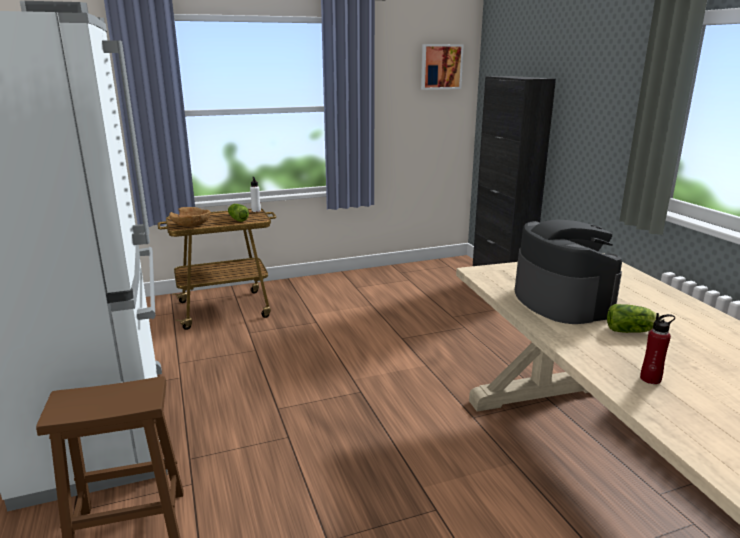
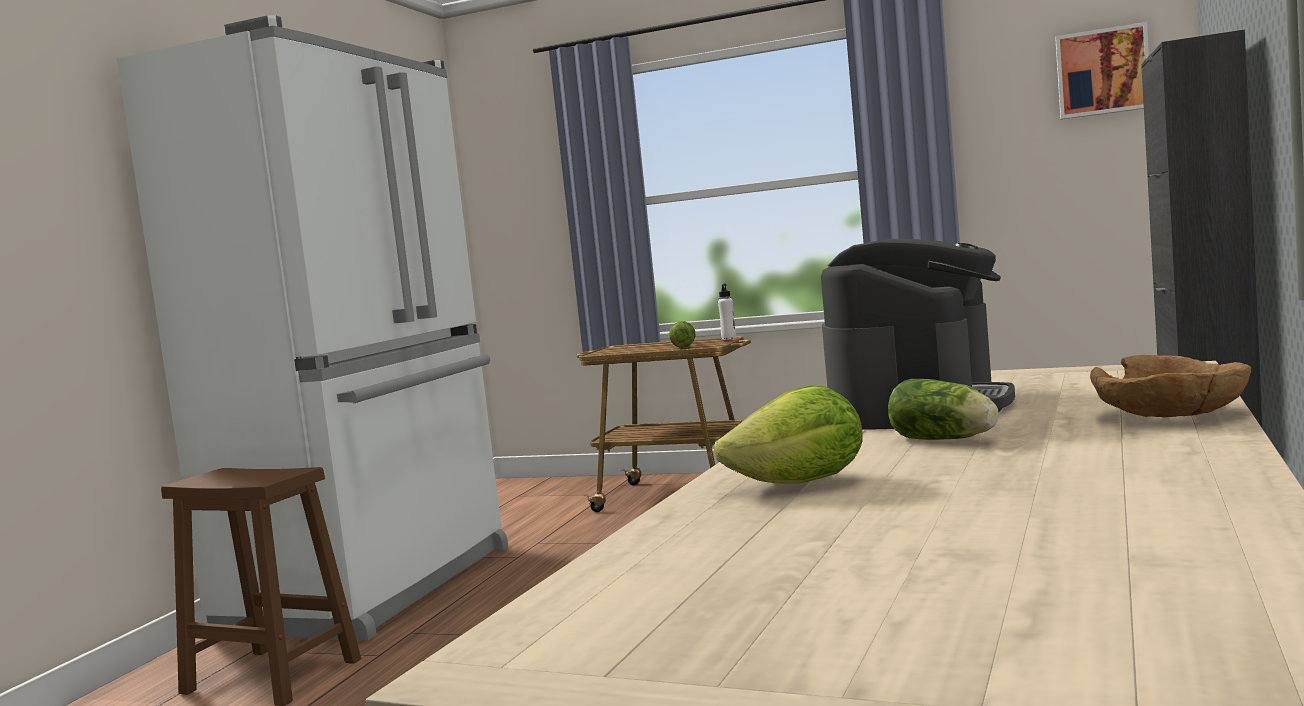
camera: 40 degrees right, 15 degrees down
(191, 225) = (615, 351): brown bowl -> brown bowl (1171, 415)
(650, 379) = (801, 484): red bottle -> lettuce

